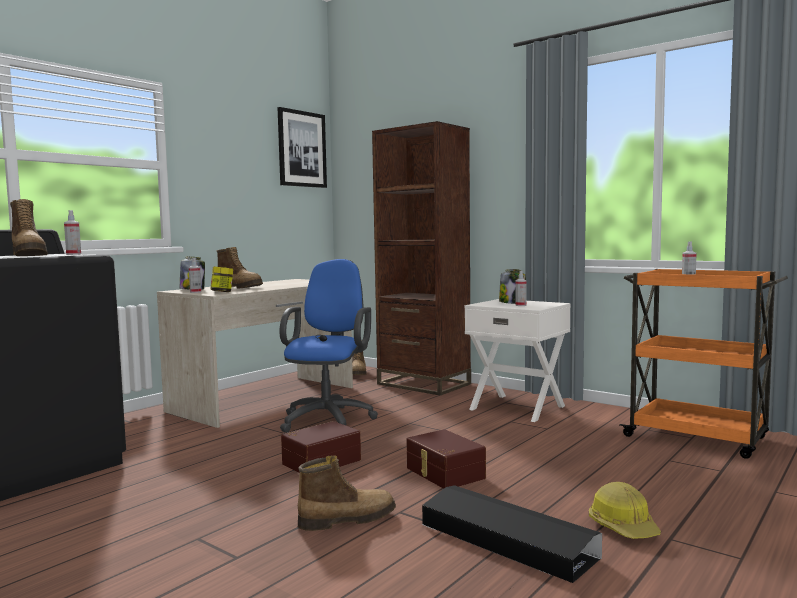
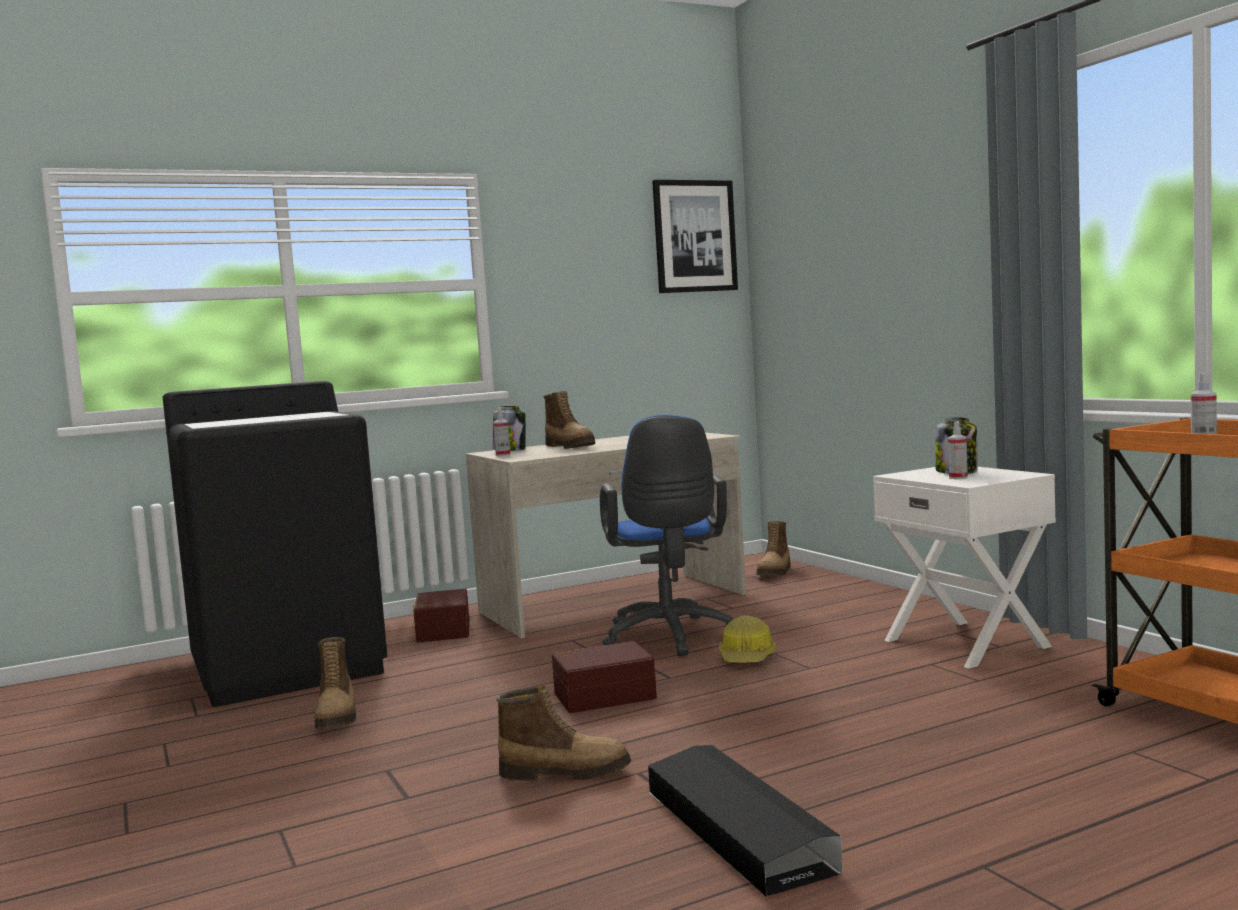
camera: 25 degrees right, 0 degrees up
(30, 255) = (279, 418): boot -> boot (338, 717)
(73, 254) = (325, 415): spray bottle -> none
(222, 292) = (532, 456): jar -> none
(329, 419) = (669, 638): blue office chair -> blue office chair turned 135 degrees clockwise
(423, 384) = (856, 595): brown bookcase -> none
(444, 473) = (748, 730): brown storage box -> brown storage box (441, 630)
(623, 526) = (929, 838): hard hat -> hard hat (747, 658)

